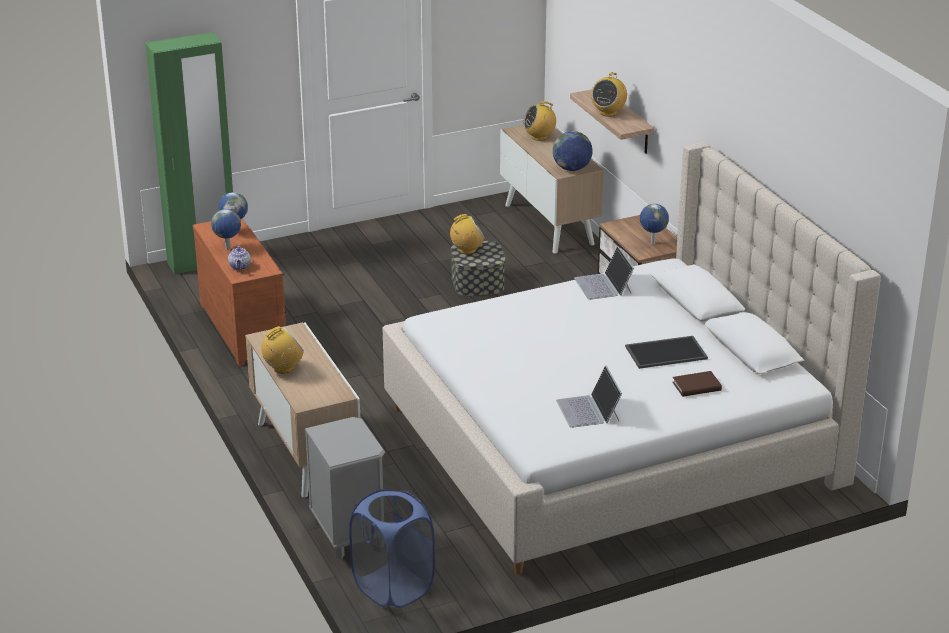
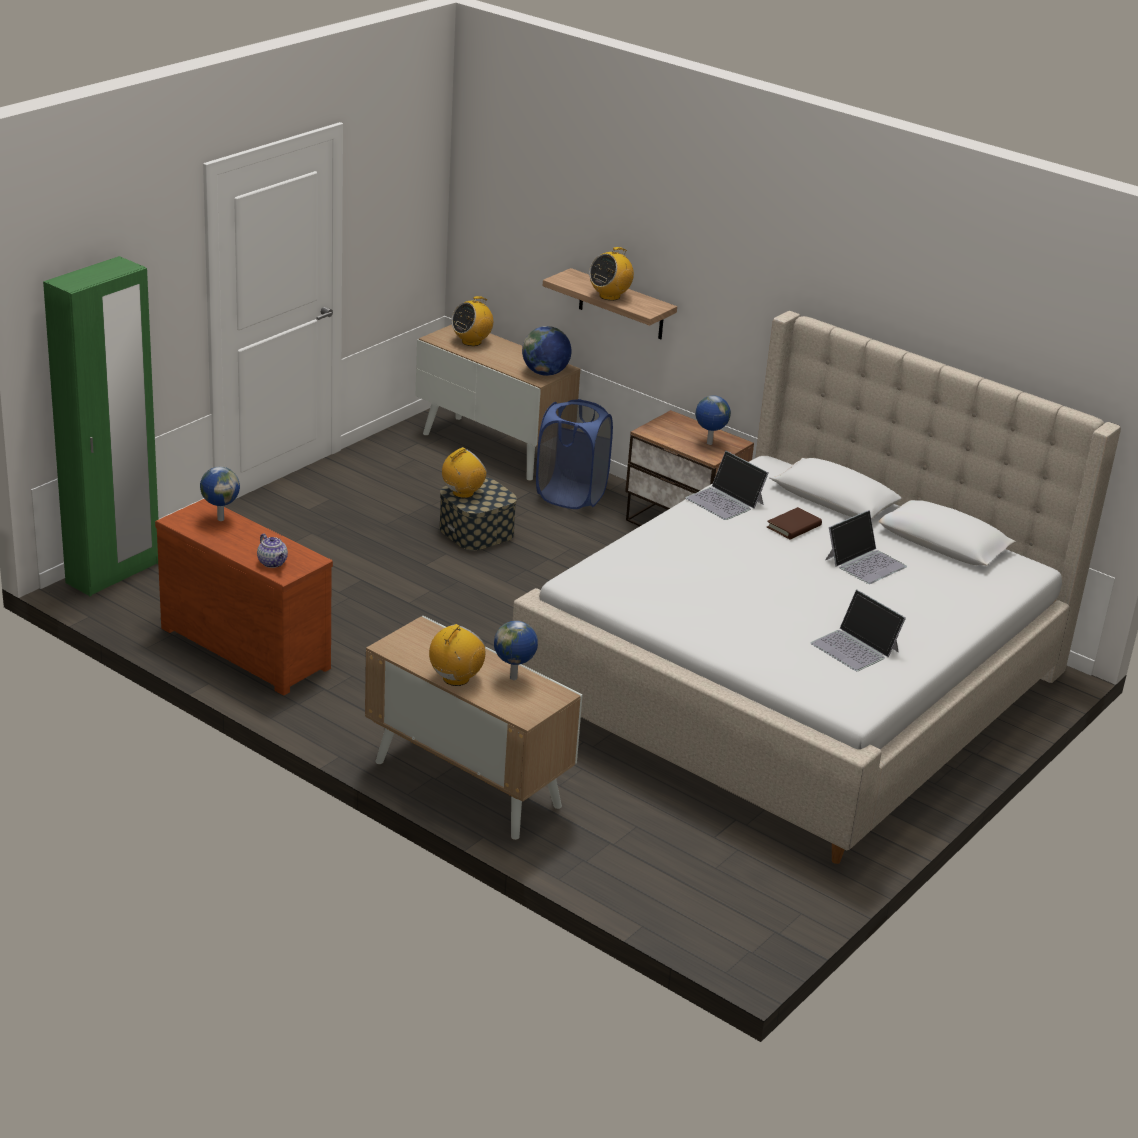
camera: 30 degrees left, 0 degrees up
(228, 249) = (234, 543): globe -> globe (514, 678)
(348, 533) = (609, 869): grey nightstand -> none
(393, 587) = (720, 920): blue laundry basket -> blue laundry basket (571, 495)
(608, 112) = (610, 296): radio -> radio turned 45 degrees clockwise
(666, 352) = (865, 562): tray -> laptop
(696, 386) = (933, 594): brown book -> brown book (794, 526)

